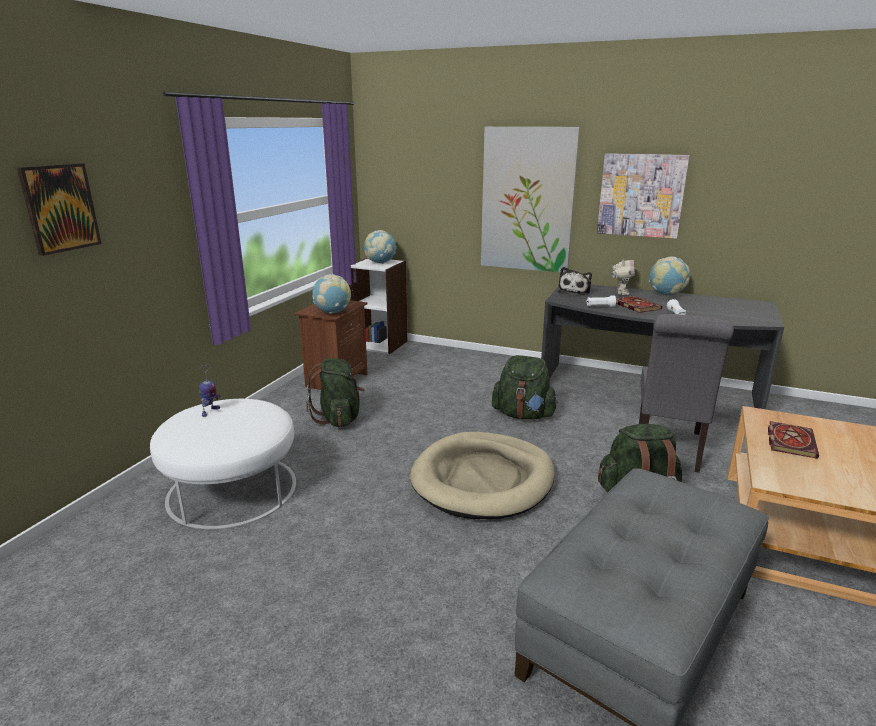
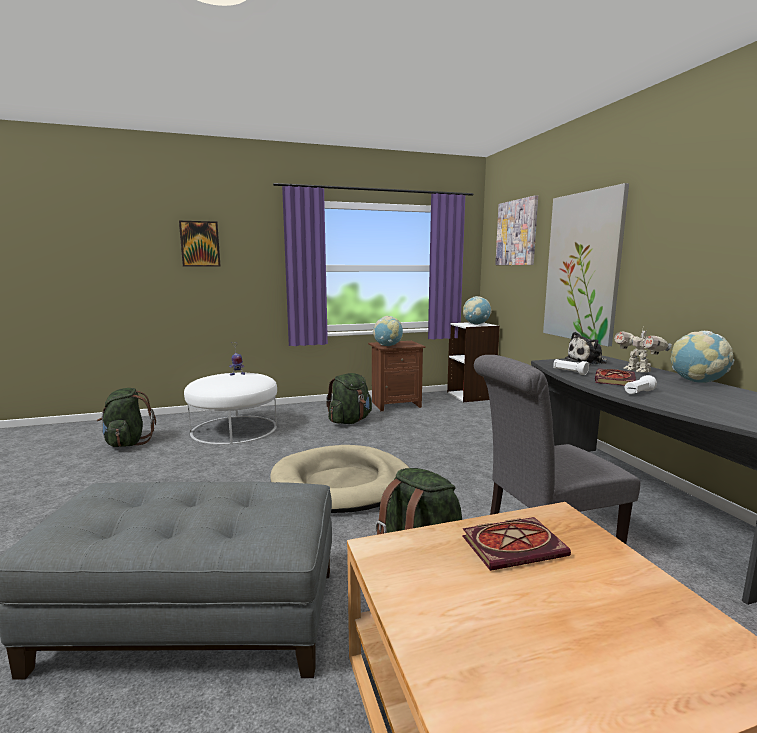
camera: 50 degrees right, 10 degrees down
(523, 415) = (468, 466): green backpack -> green backpack (127, 443)
(621, 293) = (638, 371): toy robot -> toy robot turned 90 degrees clockwise
(641, 195) = (687, 254): picture -> picture (516, 233)

